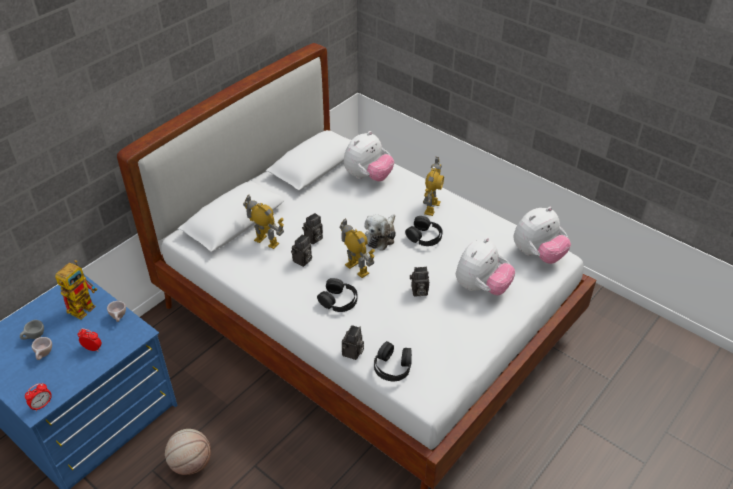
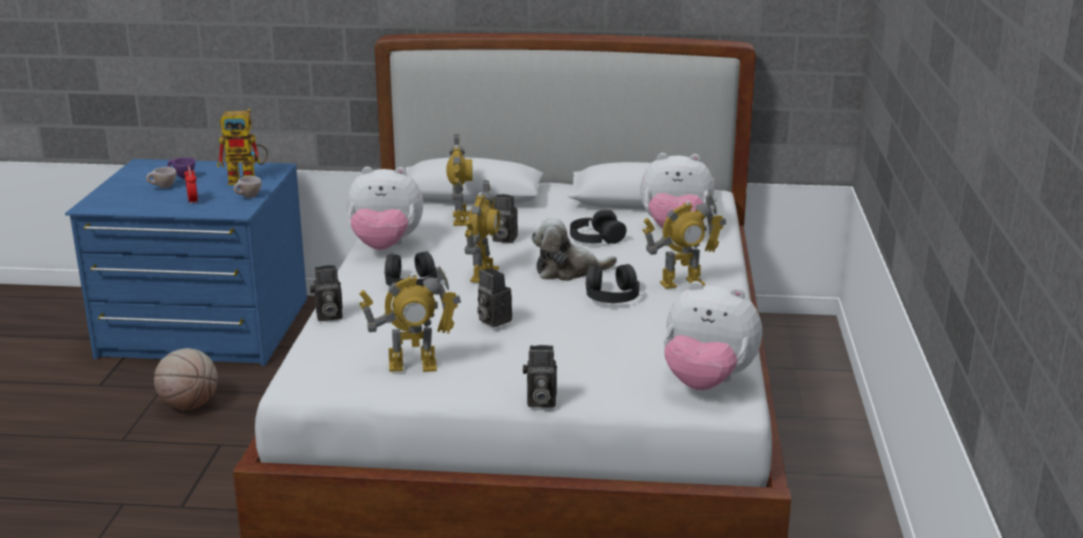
camera: 55 degrees right, 20 degrees down
(34, 337) = (182, 177): grey cup -> purple cup
(42, 405) = (97, 207): alarm clock -> none
(302, 261) = (454, 245): camera -> camera (539, 401)
(393, 366) = (327, 342): black headphones -> black headphones (596, 237)
(446, 344) = (413, 366): none -> toy robot
(481, 287) = (566, 361): plush toy -> plush toy (385, 247)

